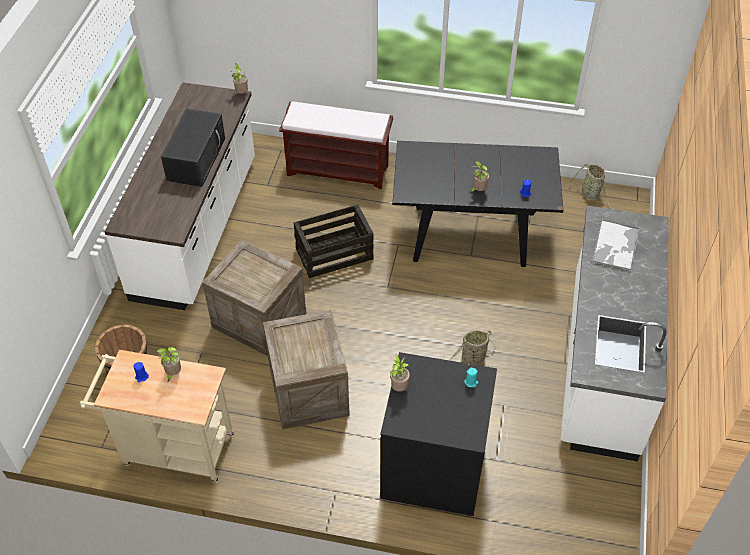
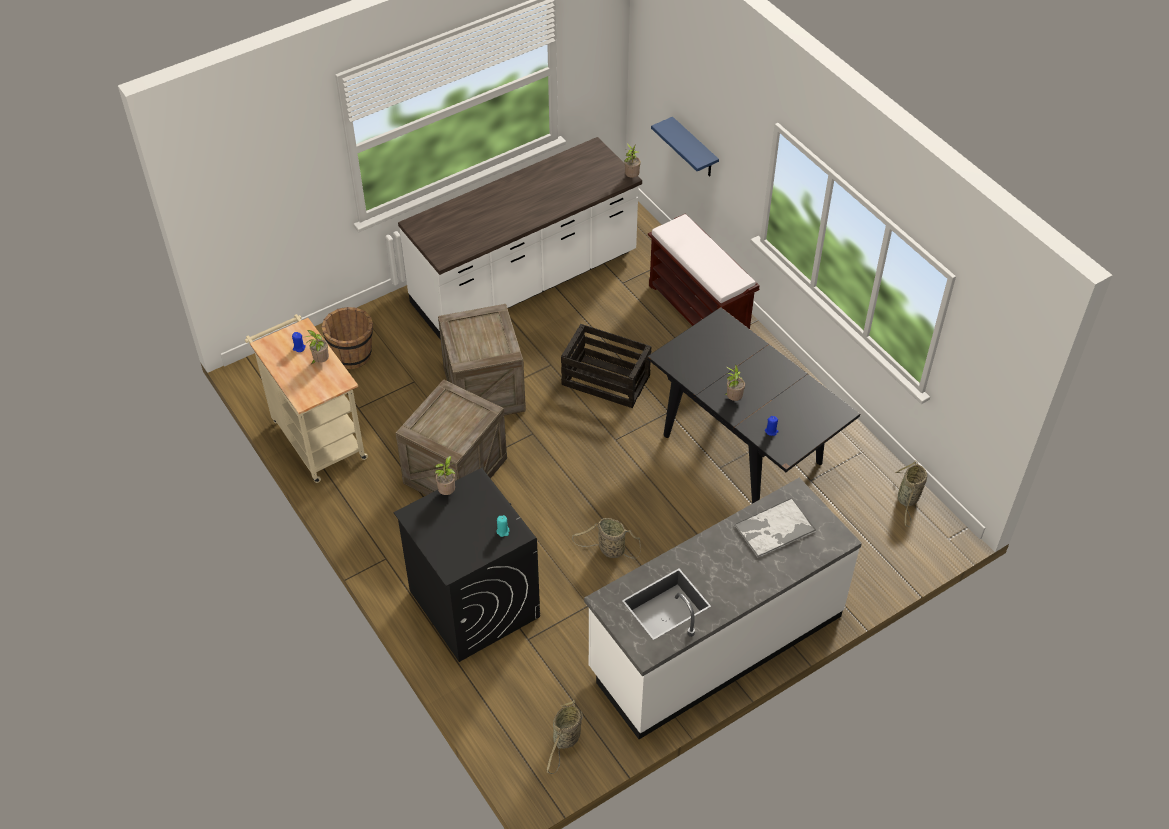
camera: 45 degrees right, 0 degrees up
(196, 158) = (529, 209): black microwave -> none
(275, 45) = (694, 149): none -> blue shelf
(599, 503) = (566, 740): none -> basket

